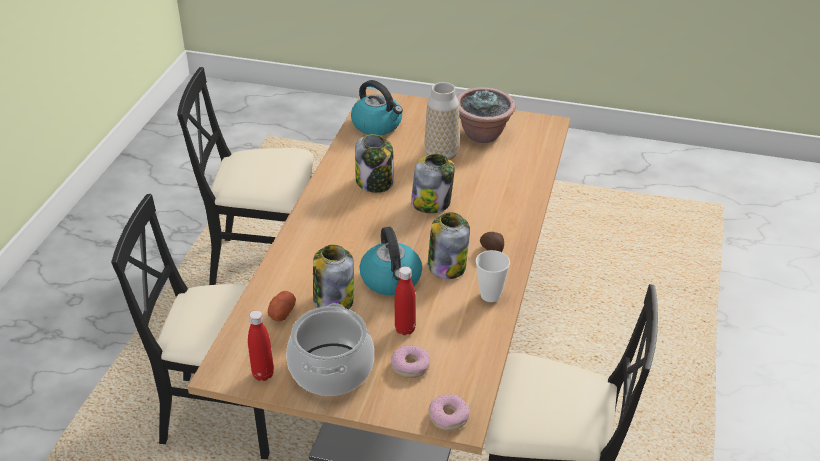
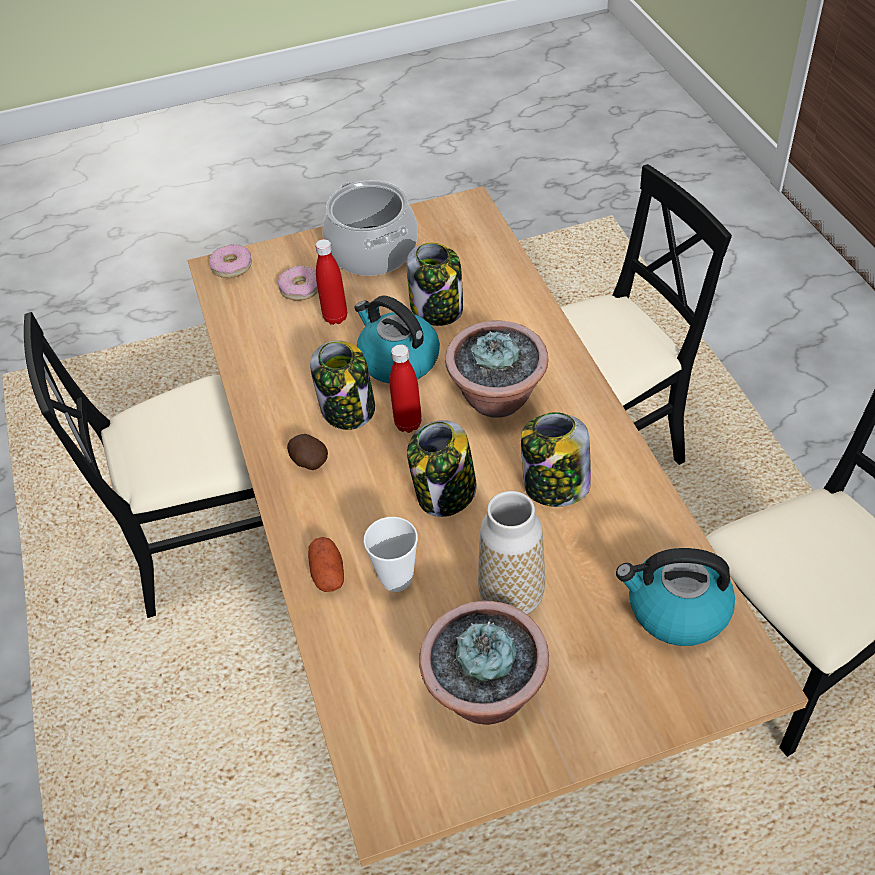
camera: 150 degrees right, 10 degrees up
(263, 374) = (429, 220): red bottle -> red bottle (408, 424)
(282, 312) = (475, 273): potato -> potato (328, 573)
(358, 231) = (498, 399): none -> potted plant
(490, 295) = (270, 399): cup -> cup (396, 579)

